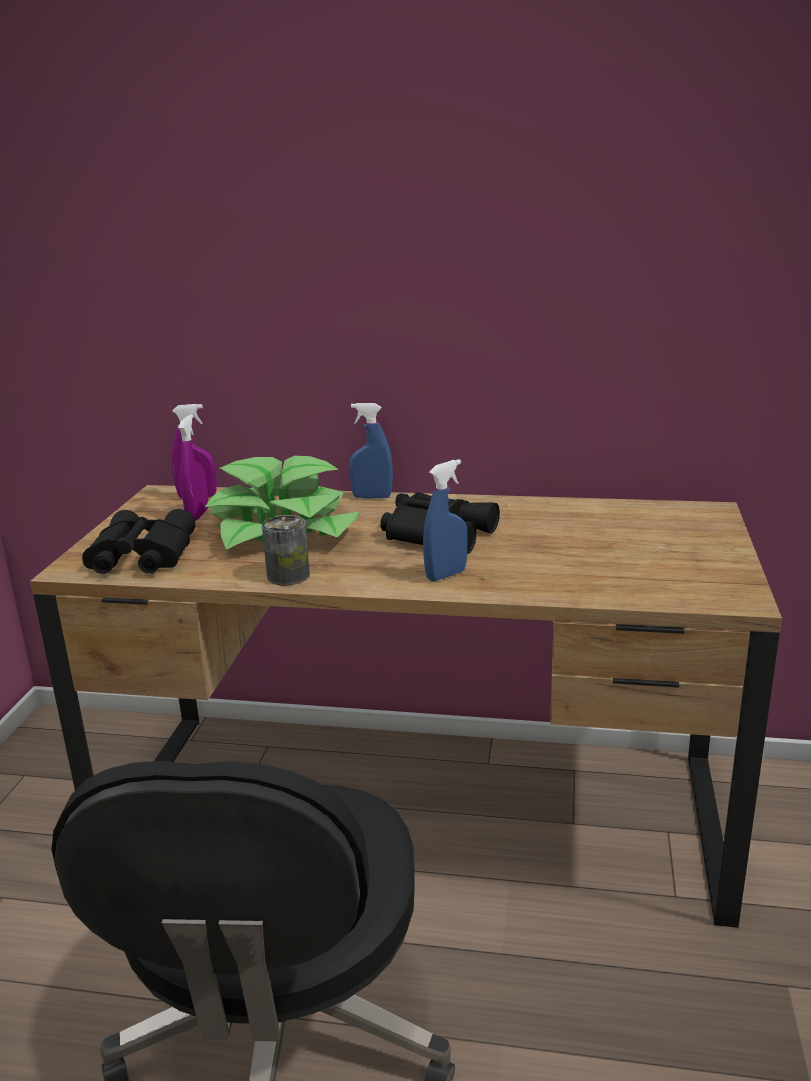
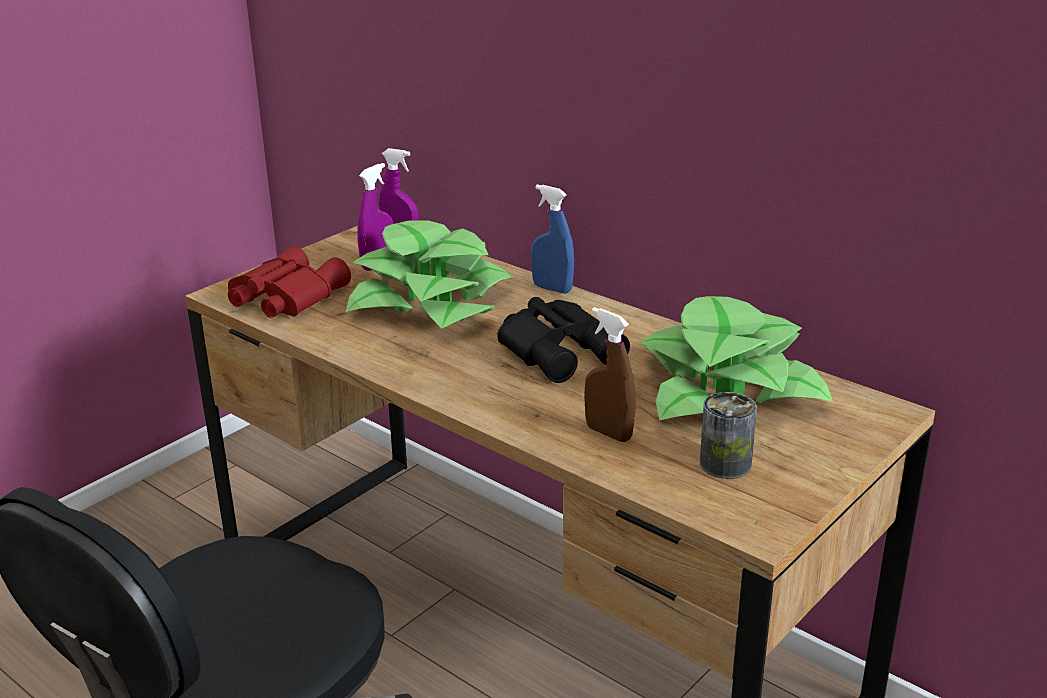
camera: 30 degrees right, 5 degrees up
(139, 557) = (284, 297): black binoculars -> red binoculars
(288, 576) = (376, 355): can -> can (725, 464)
(446, 575) = (509, 400): blue spray bottle -> none
(552, 574) = (608, 433): none -> brown spray bottle
(593, 524) = (729, 388): none -> potted plant

